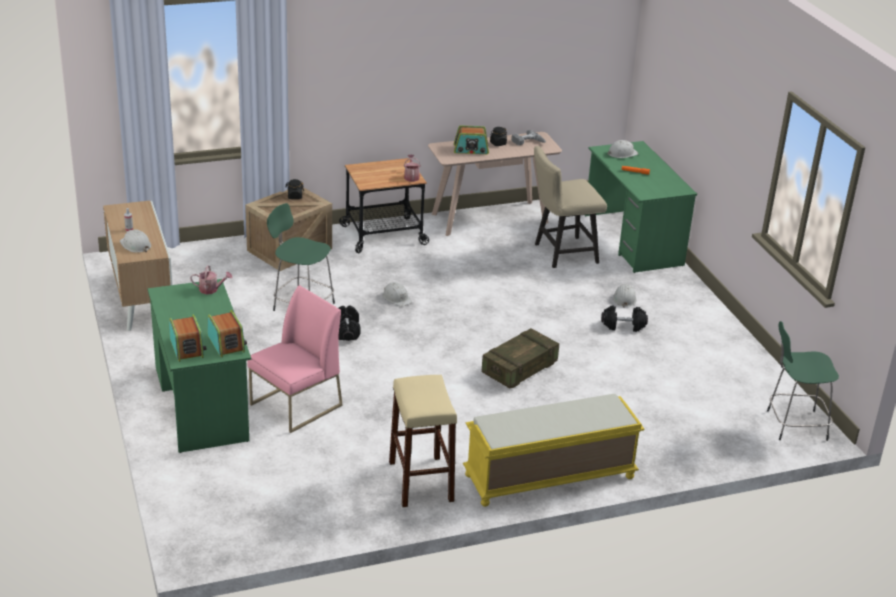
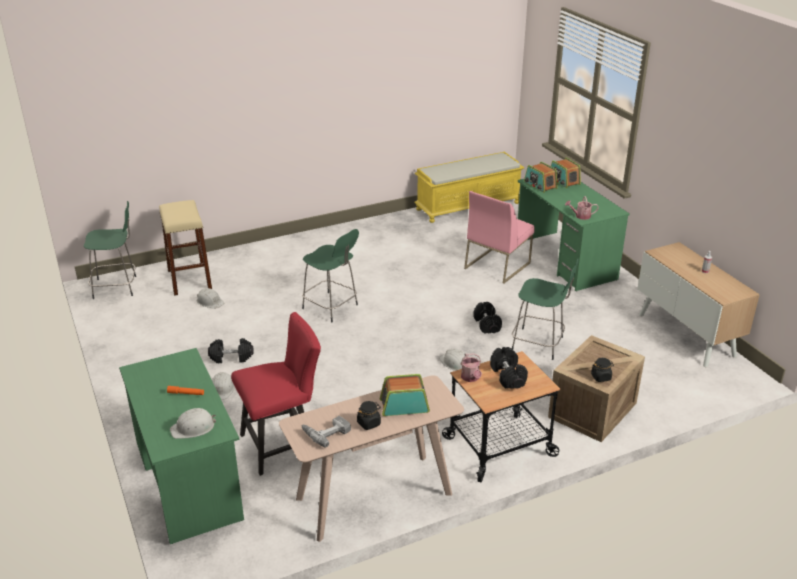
camera: 175 degrees right, 0 degrees up
(135, 245) = (683, 258): white hard hat -> white hard hat (210, 302)
(381, 175) = (508, 376): none -> black dumbbell
(421, 481) = (394, 232): beige stool -> beige stool (189, 279)
(519, 369) = (331, 307): crate -> green stool
(549, 477) = (311, 241): yellow bench -> yellow bench (468, 206)
(561, 253) = (283, 444): beige chair -> red chair

